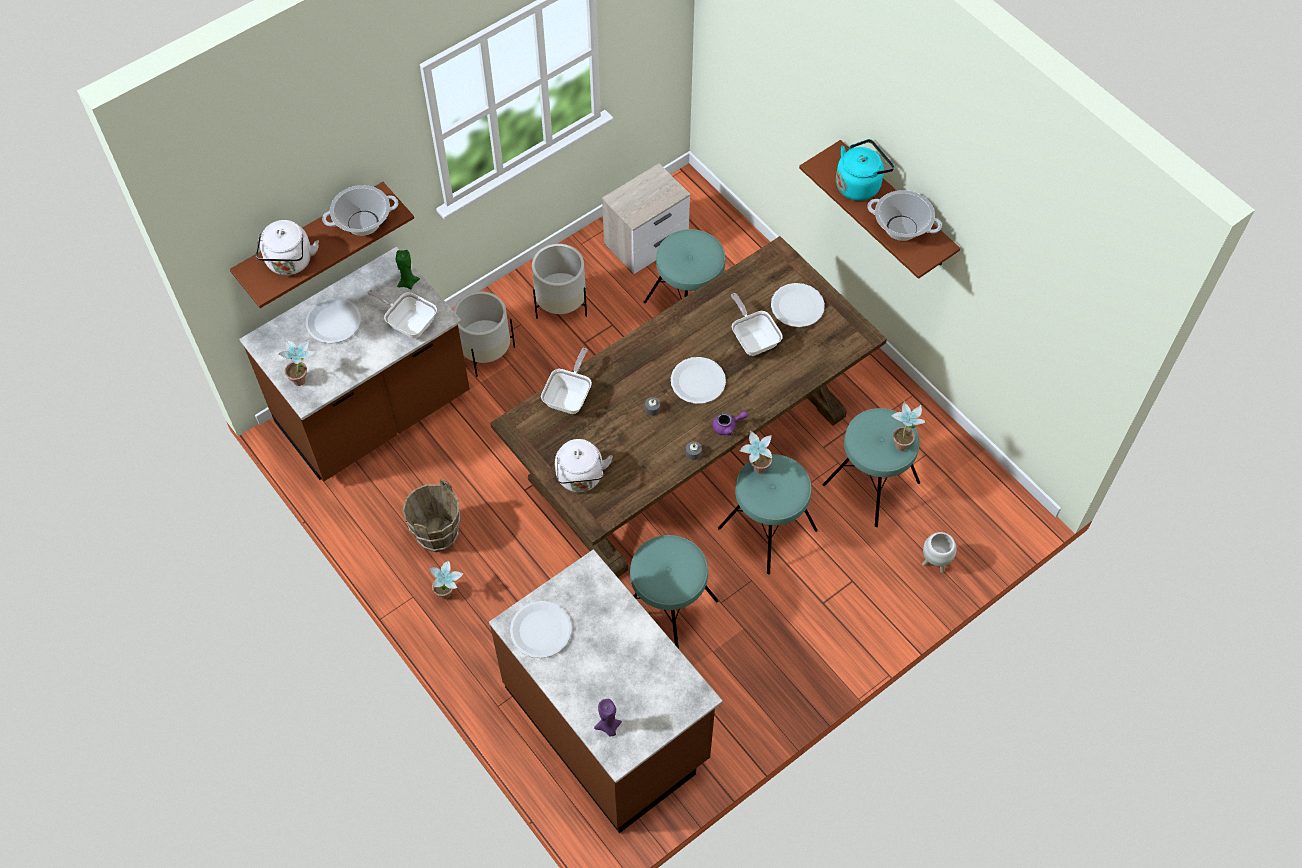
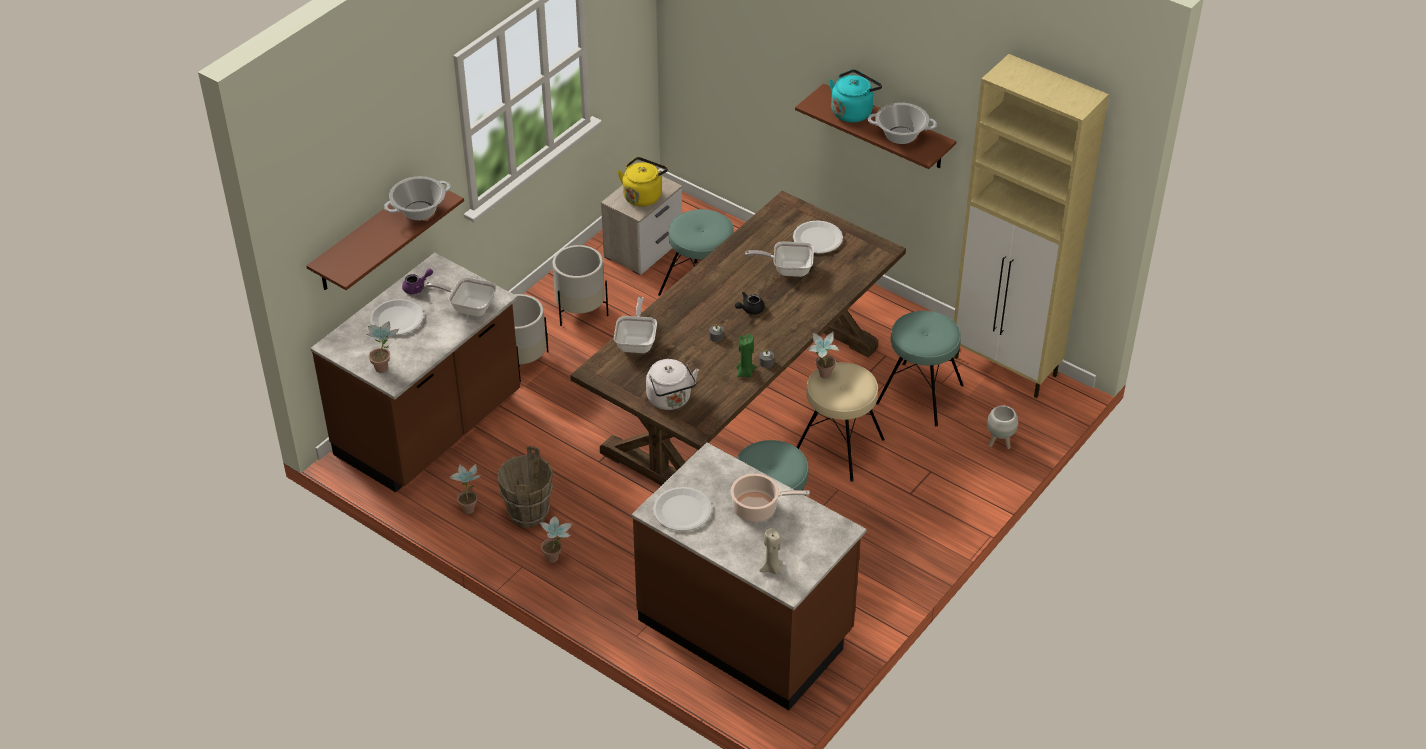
camera: 15 degrees left, 15 degrees down
(290, 263) = (362, 251): white kettle -> none
(408, 283) = (456, 277): green candle -> green candle (745, 372)
(608, 727) = (772, 569): purple candle -> beige candle
(618, 647) = (758, 508): none -> cooking pot
(647, 198) = (643, 195): none -> yellow kettle
(698, 381) = (750, 309): white plate -> black teapot
(728, 426) = (789, 337): purple teapot -> purple teapot (417, 287)
(753, 339) = (787, 269): frying pan -> frying pan turned 45 degrees counterclockwise
(767, 529) = (838, 447): turquoise stool -> beige stool
(902, 442) = (945, 331): potted plant -> potted plant (470, 506)
(972, 471) = (1006, 367): none -> beige cabinet

